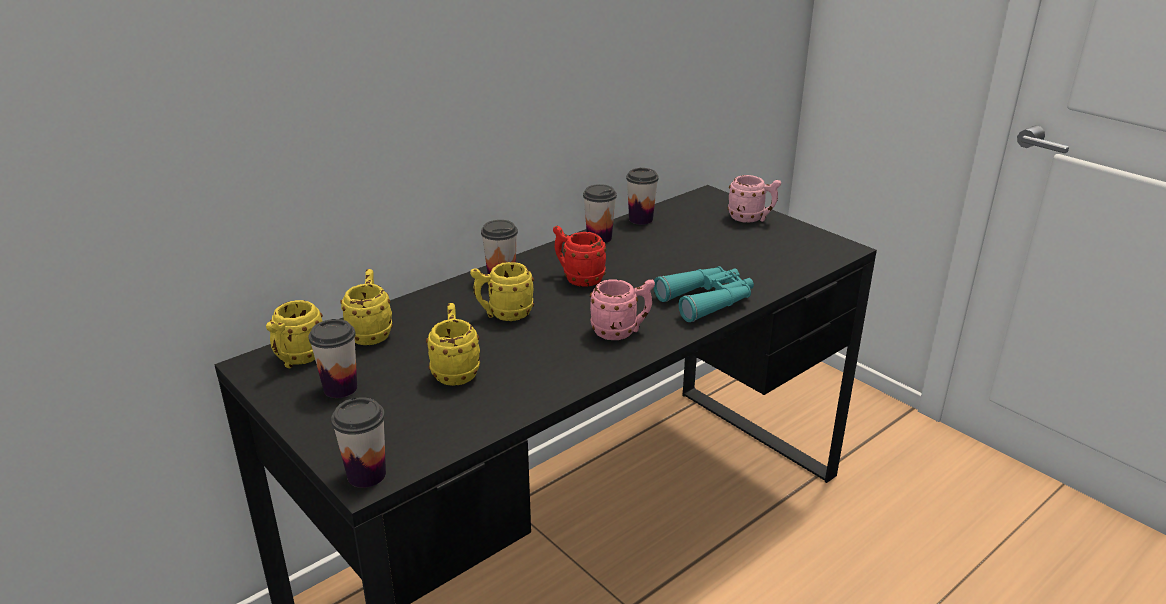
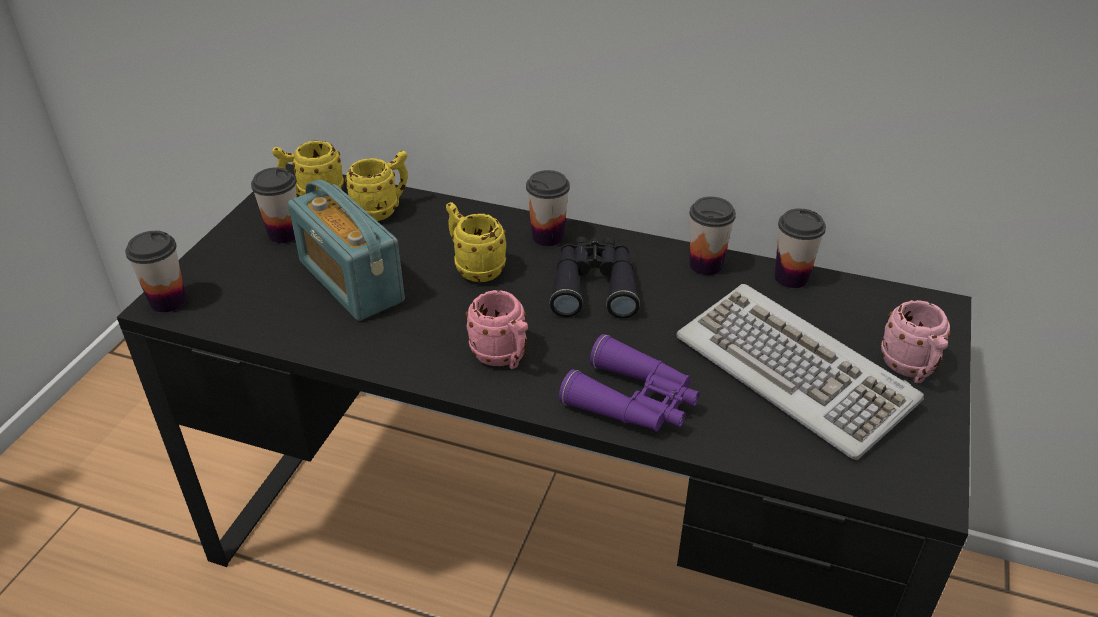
camera: 60 degrees right, 10 degrees up
(455, 371) = (350, 281): yellow mug -> radio
(578, 278) = (594, 285): red mug -> black binoculars
(707, 301) = (633, 401): turquoise binoculars -> purple binoculars
(725, 247) = (794, 372): none -> keyboard

